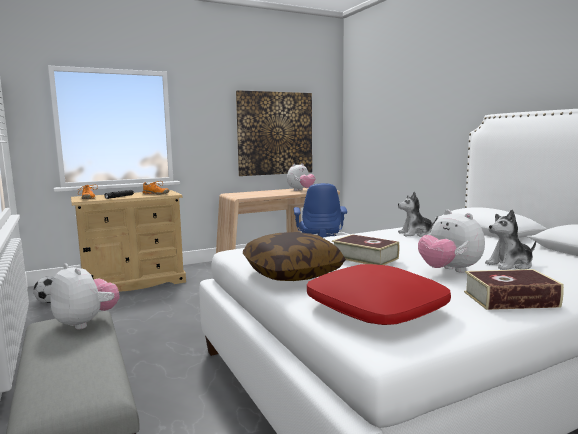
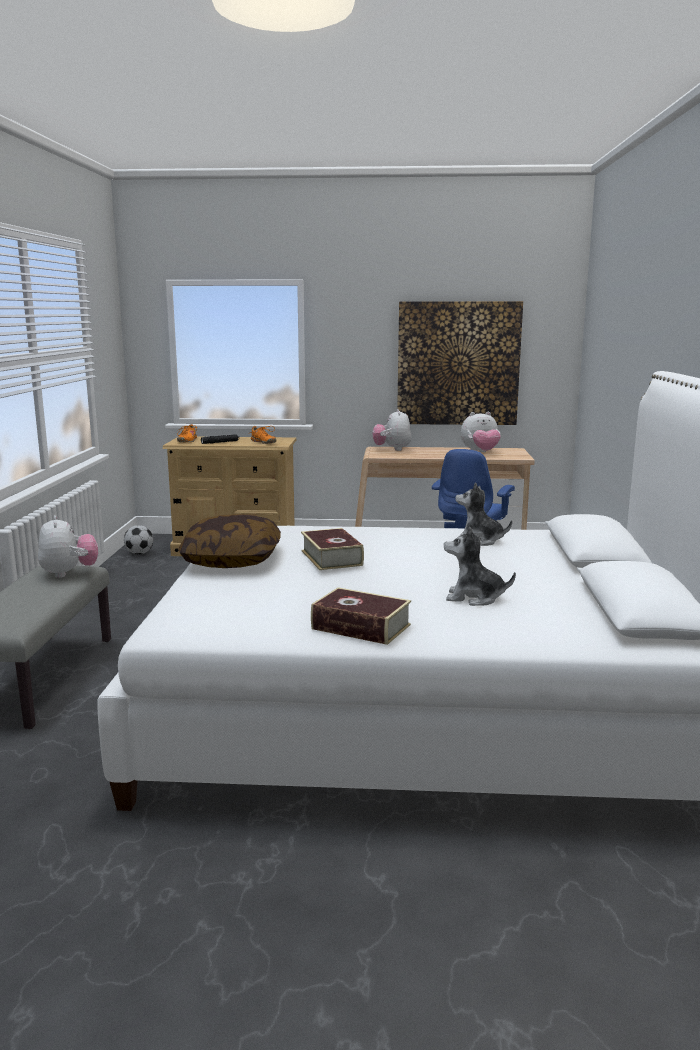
camera: 30 degrees right, 5 degrees up
(376, 308) = (223, 605): red pillow -> none
(449, 271) = (385, 589): plush toy -> plush toy (392, 449)

